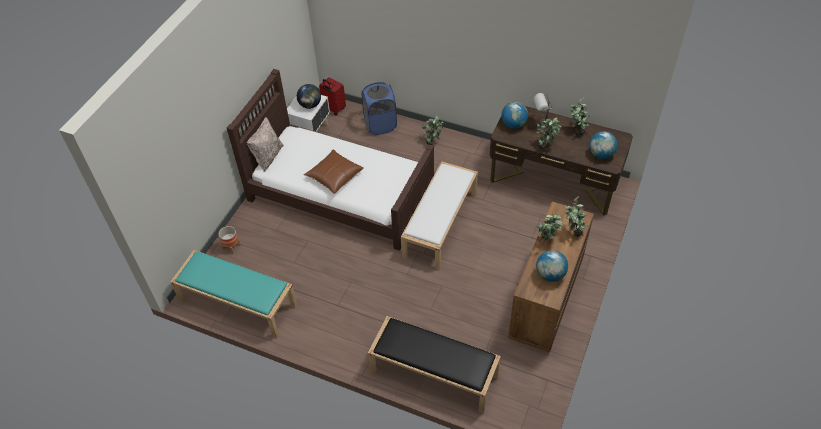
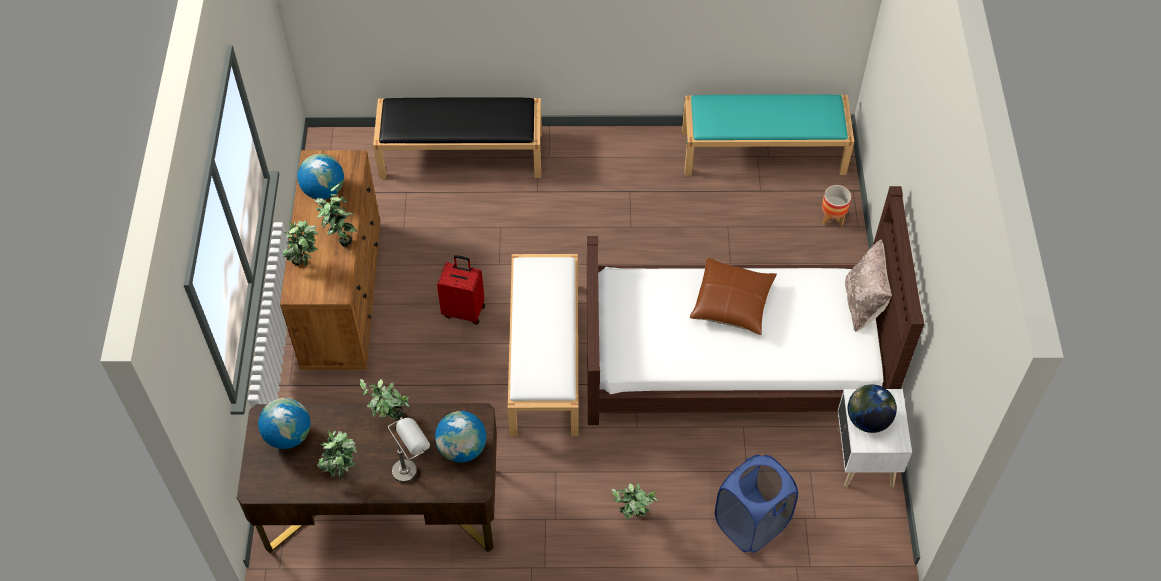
camera: 155 degrees right, 5 degrees up
(333, 109) = (861, 529): red suitcase -> red suitcase (464, 310)

